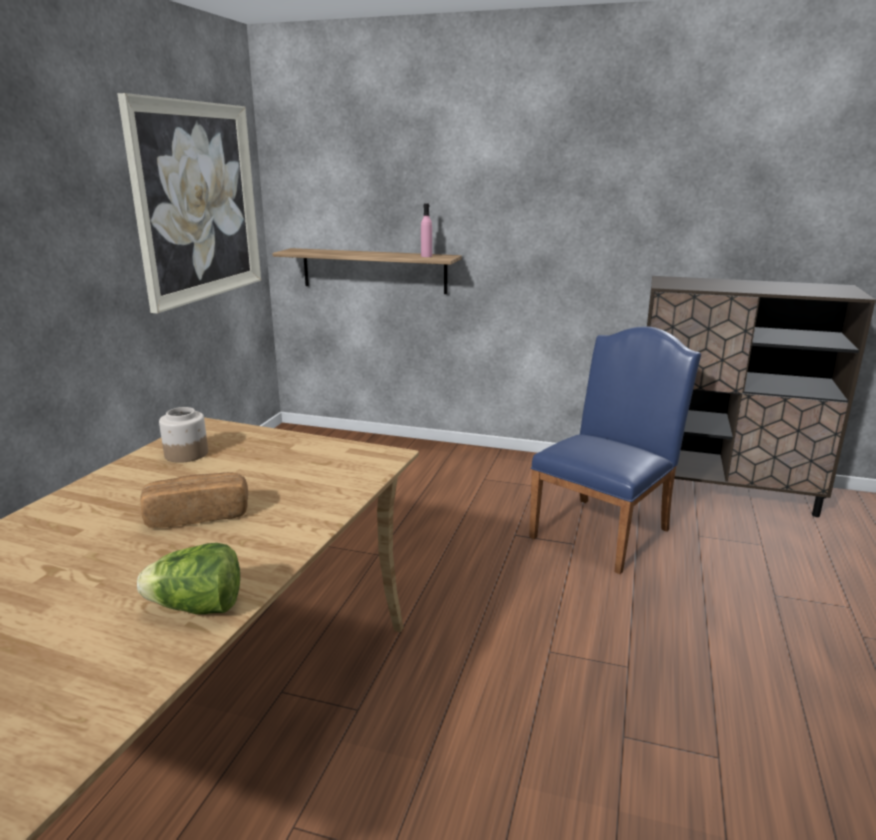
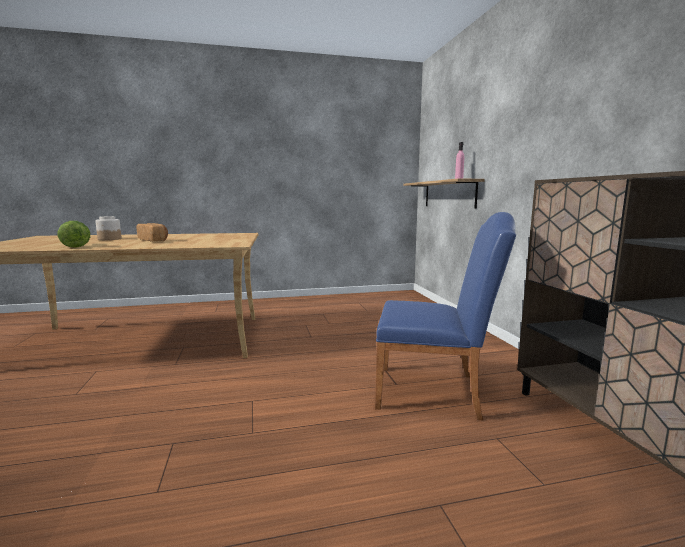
camera: 60 degrees right, 10 degrees down
(186, 454) = (213, 235): jar -> jar (109, 239)
(197, 202) = (359, 153): picture -> none

